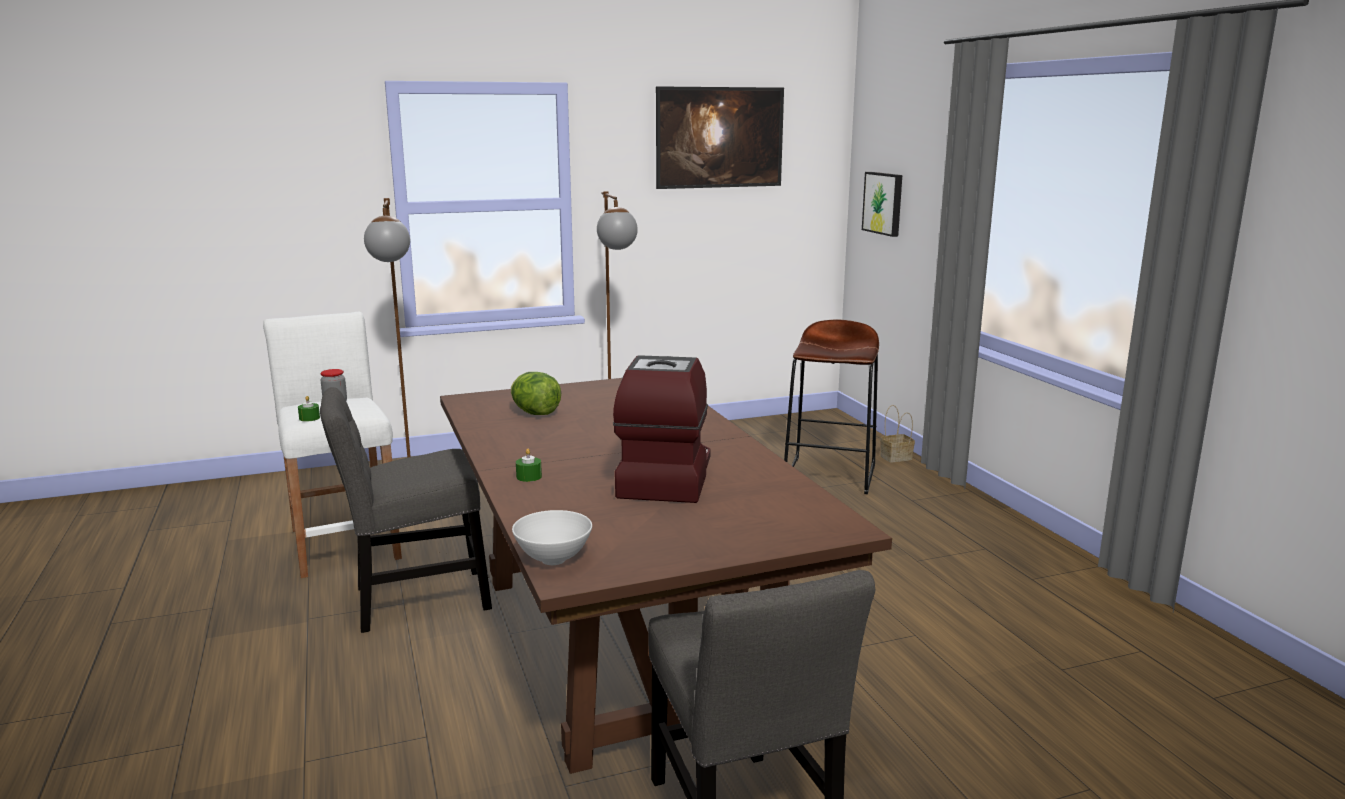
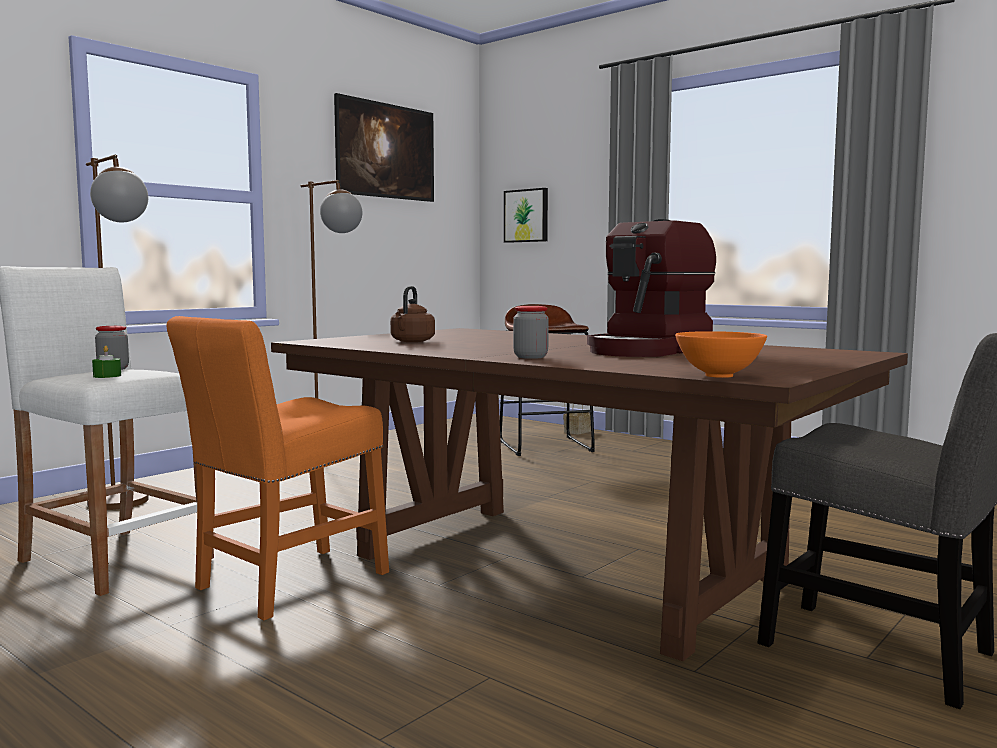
camera: 30 degrees left, 10 degrees down
(414, 600) = (286, 584): grey chair -> orange chair
(529, 477) = (530, 357): green candle -> jar
(535, 413) = (411, 341): lettuce -> brown kettle
(554, 559) = (719, 375): white bowl -> orange bowl
(664, 477) = (650, 350): coffee machine -> coffee machine turned 120 degrees counterclockwise

